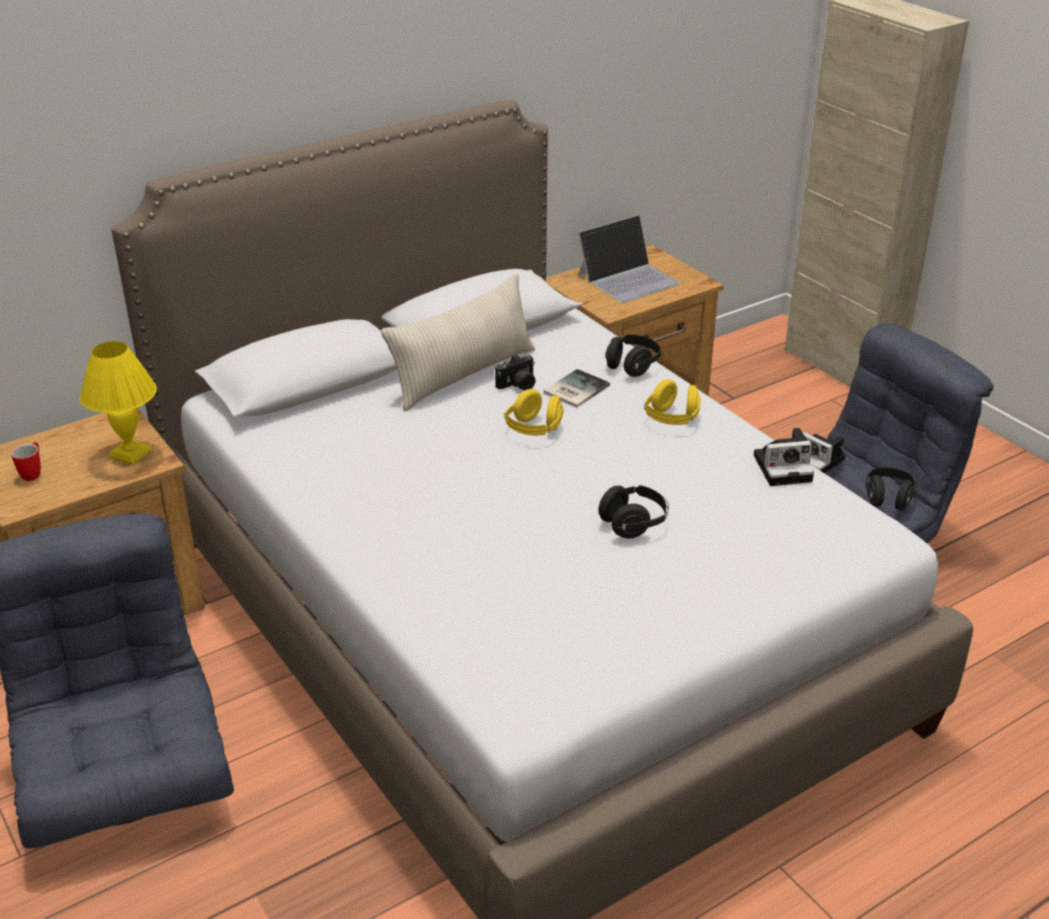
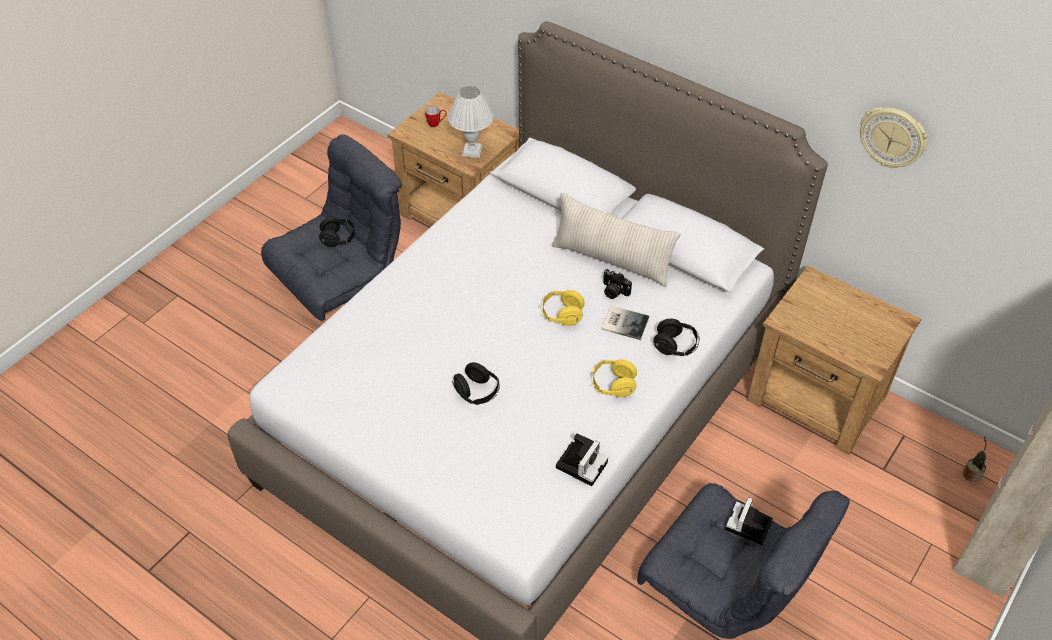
camera: 70 degrees right, 15 degrees up
(129, 453) = (472, 150): yellow table lamp -> white table lamp
(578, 55) = (893, 137): none -> wall clock
(628, 279) = (845, 317): laptop -> none
(758, 354) = (971, 473): none -> potted plant
(784, 467) = (582, 463): camera -> camera turned 120 degrees counterclockwise
(888, 499) = (720, 584): black headphones -> black headphones (338, 239)

